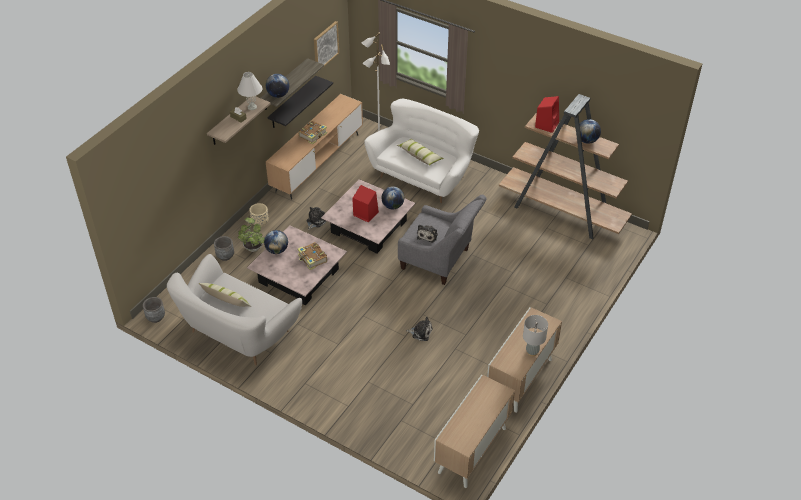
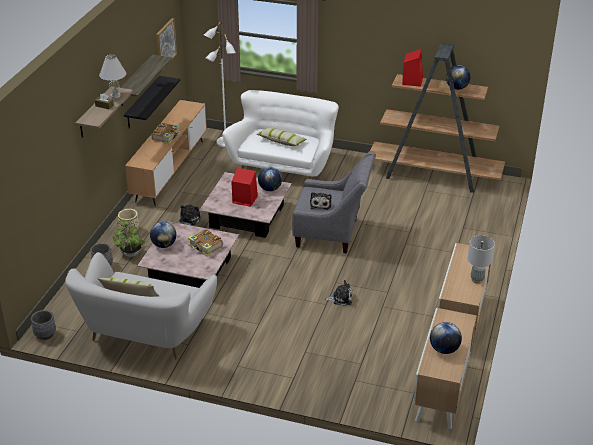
camera: 15 degrees left, 10 degrees down
(278, 95) = (135, 86): globe -> globe (444, 349)

